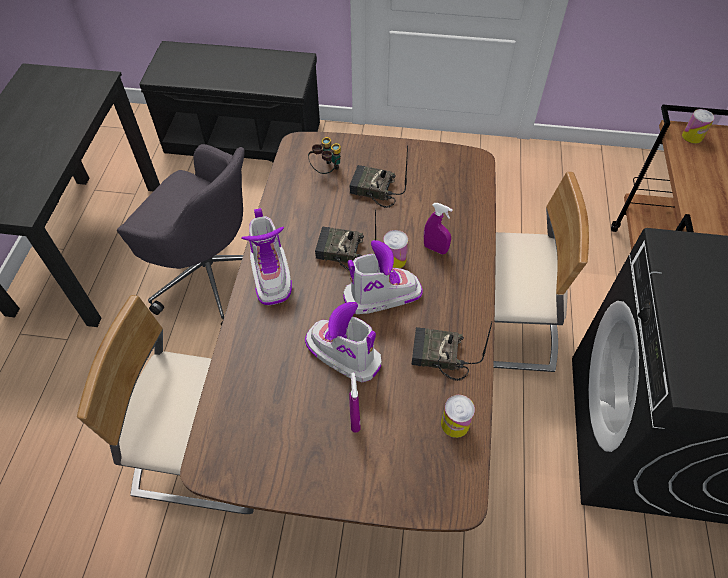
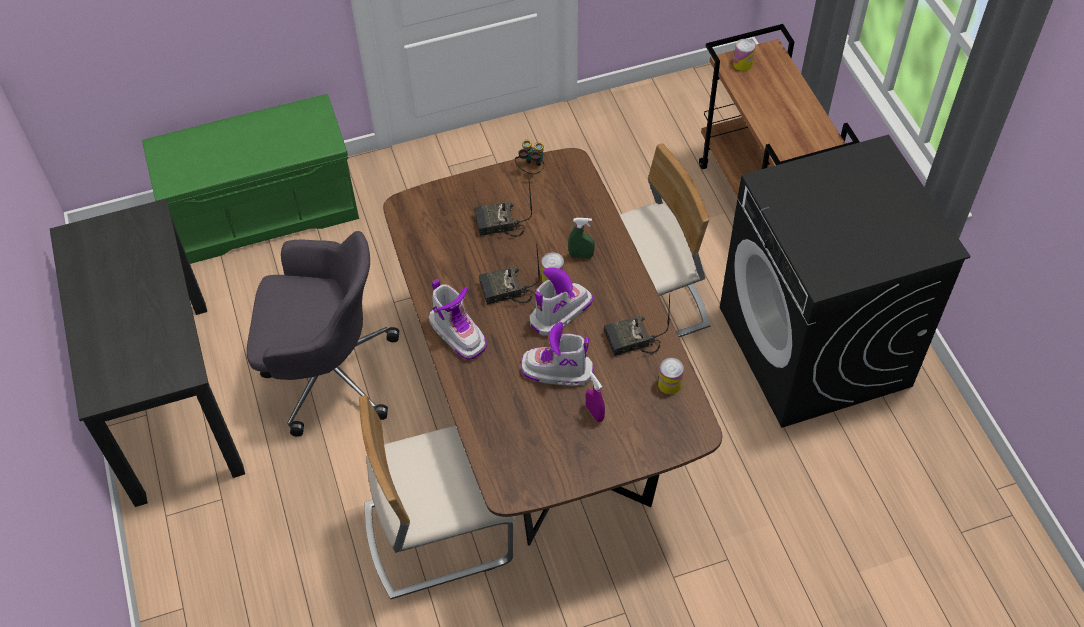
camera: 25 degrees left, 0 degrees up
(245, 136) = (265, 210): black bench -> green bench
(326, 170) = (444, 222): binoculars -> binoculars (531, 169)
(435, 249) = (581, 256): purple spray bottle -> green spray bottle

